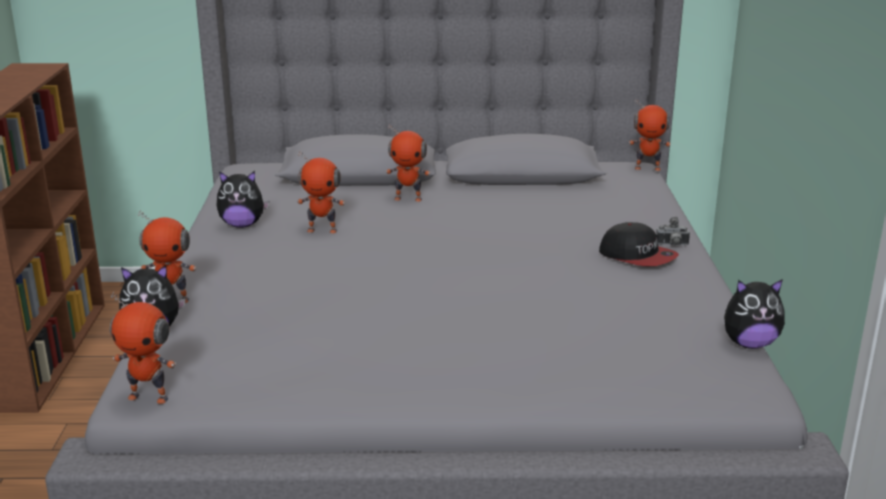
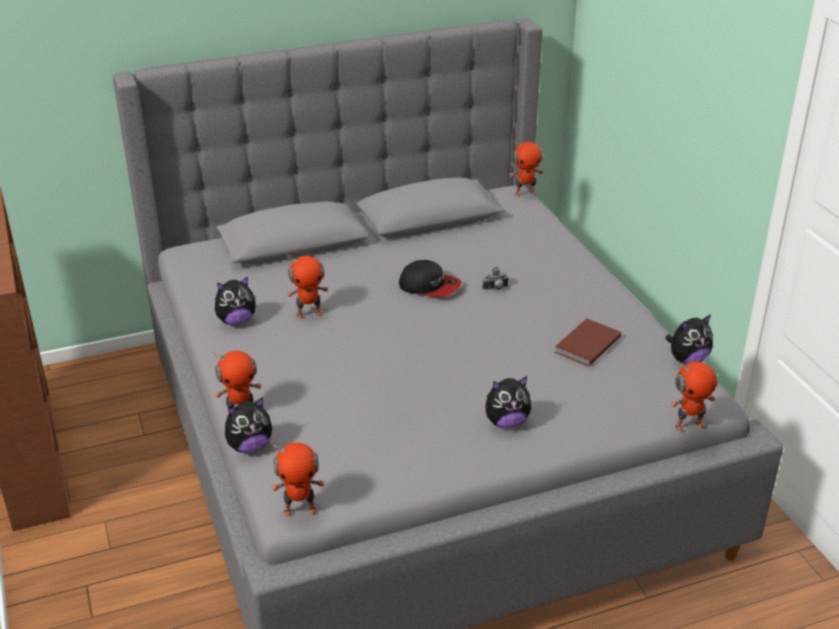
camera: 20 degrees left, 10 degrees up
(408, 198) = (355, 263): toy robot -> toy robot (688, 424)
(462, 362) = (506, 422): none -> plush toy
(621, 306) = (586, 344): none -> brown book
(637, 256) = (570, 292): cap -> cap (430, 286)
(672, 245) = (588, 275): camera -> camera (496, 289)

